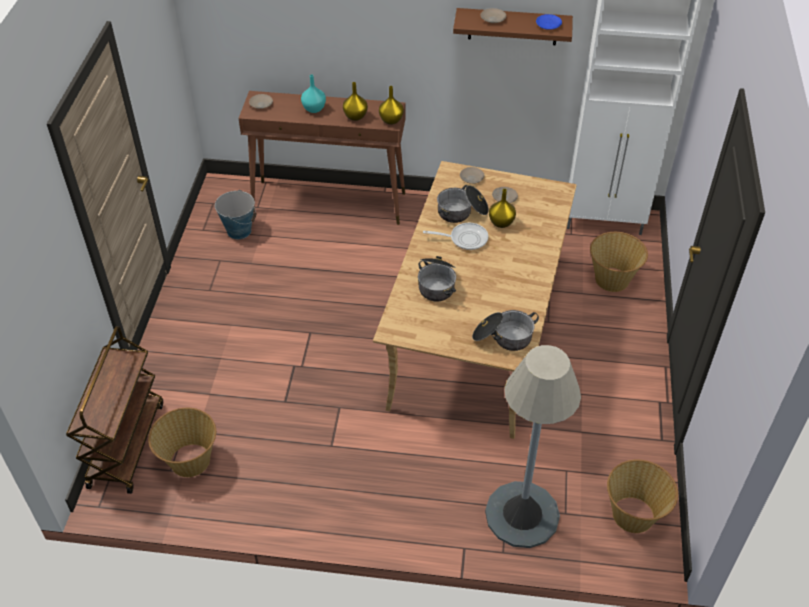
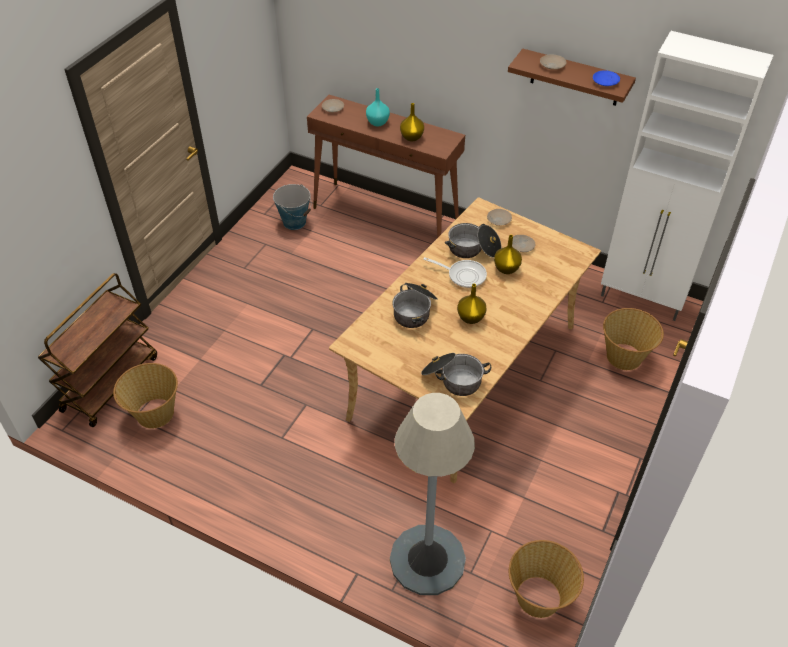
camera: 20 degrees right, 0 degrees up
(391, 120) = (443, 148): yellow vase -> yellow vase (471, 317)

